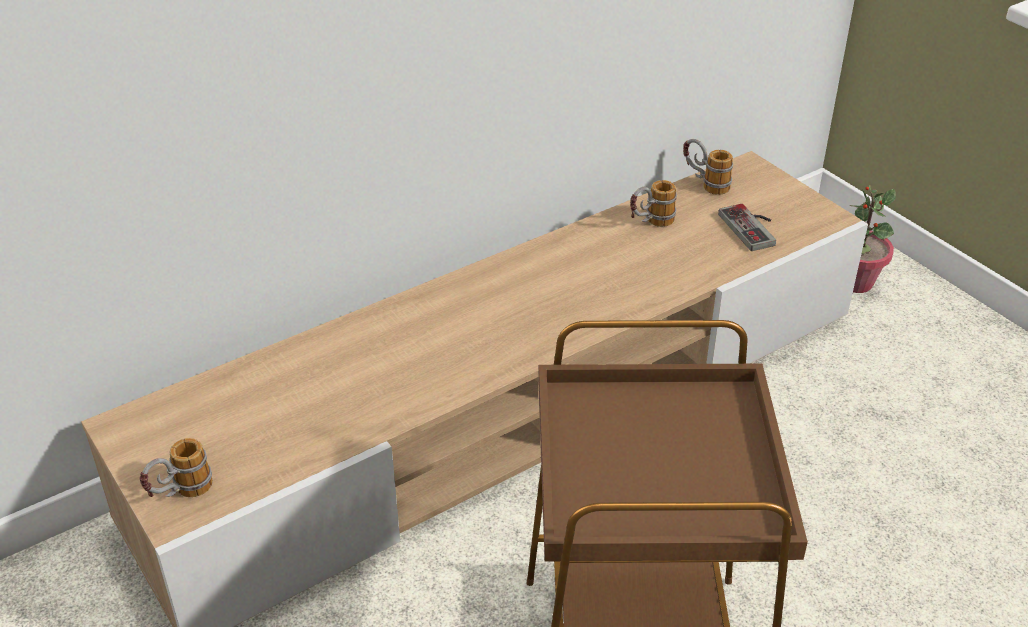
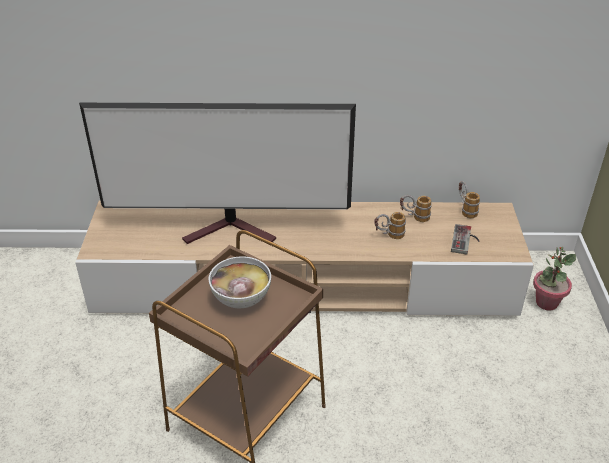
camera: 35 degrees right, 0 degrees up
(180, 494) = (103, 244): mug -> mug (388, 235)
(397, 362) = (233, 230): none -> television
(650, 443) = (241, 299): none -> bowl

